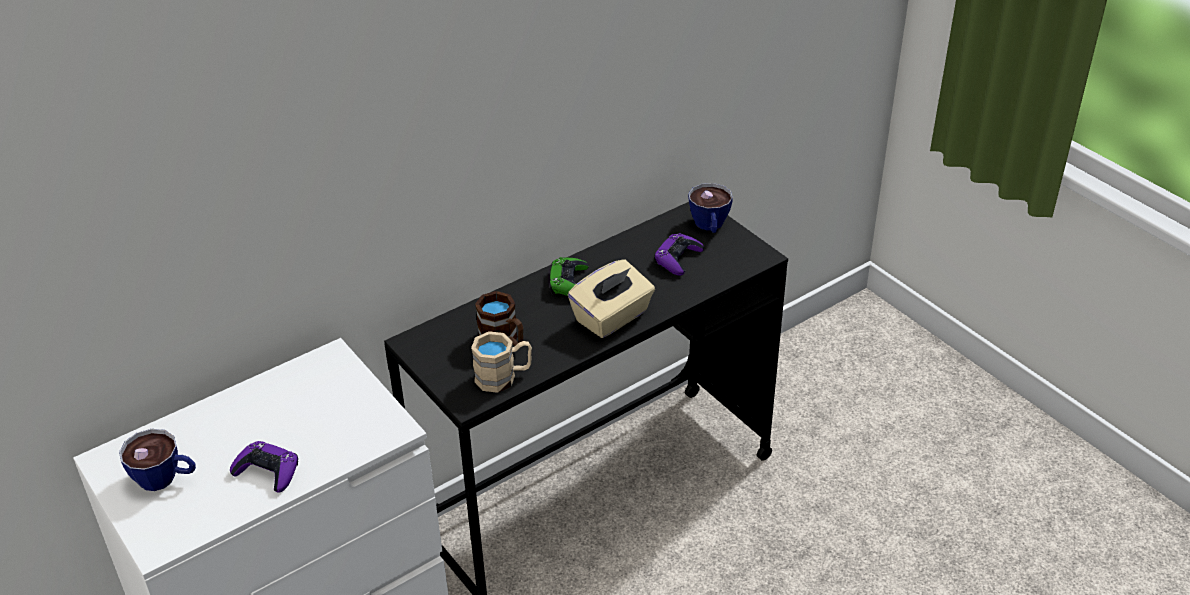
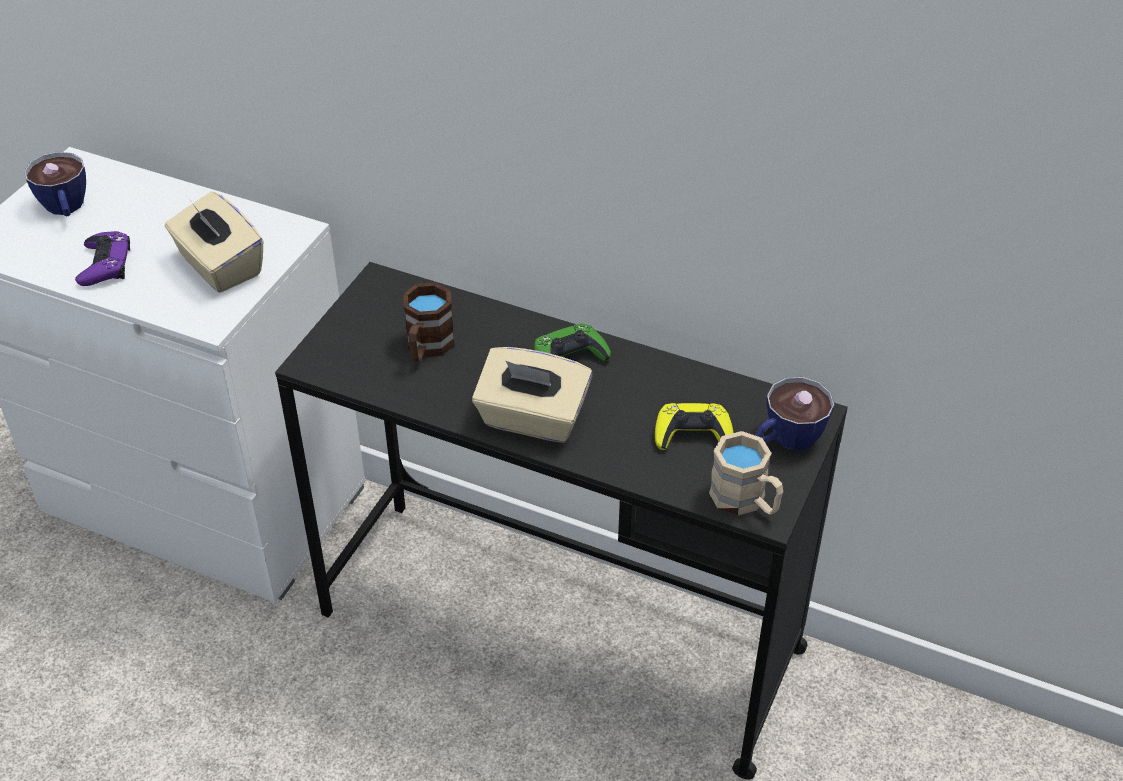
camera: 60 degrees right, 5 degrees up
(334, 407) = (219, 266): none -> beige tissue box
(504, 377) = (367, 373): beige mug -> beige mug (746, 501)
(678, 259) = (693, 434): purple game controller -> yellow game controller

